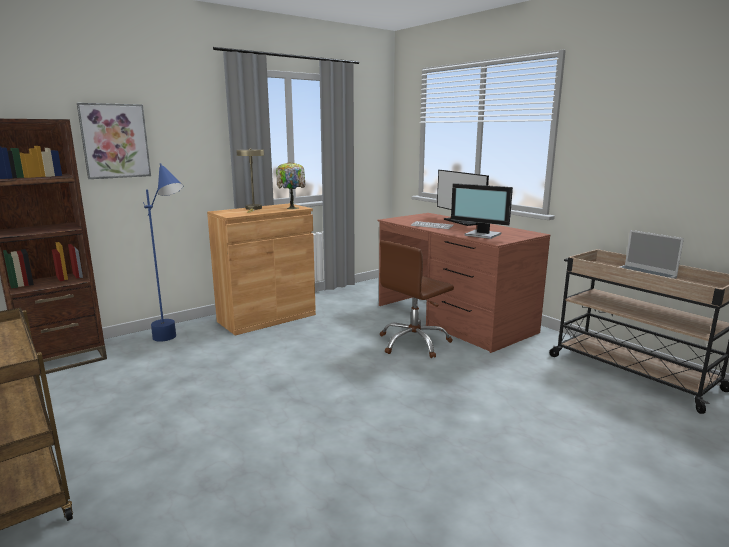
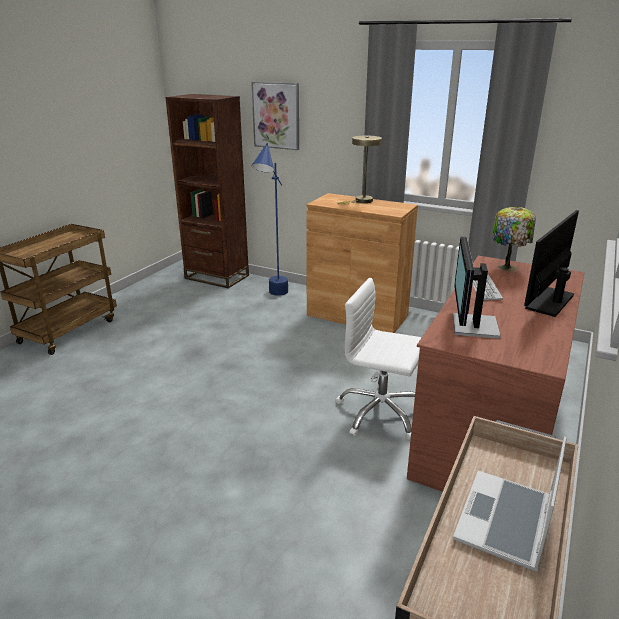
camera: 65 degrees right, 10 degrees up
(292, 208) = (388, 211): table lamp -> table lamp (508, 267)
(414, 343) = (380, 413): brown office chair -> white office chair

